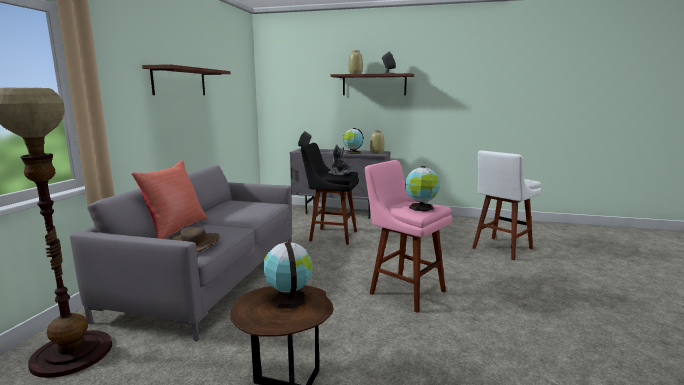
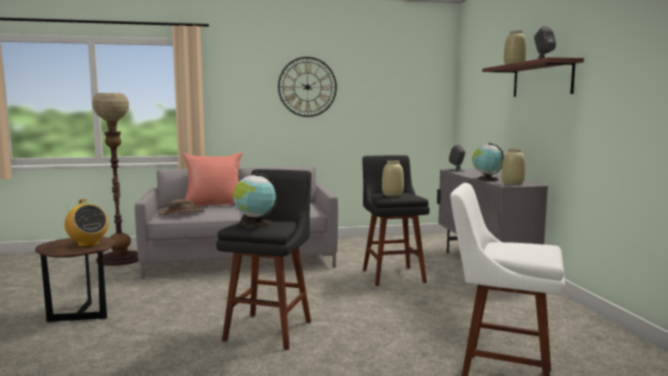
camera: 65 degrees right, 5 degrees down
(179, 82) = (307, 87): shelf -> wall clock
(288, 298) = (88, 244): globe -> radio
(339, 173) = (392, 195): plush toy -> beige vase
(404, 291) = (270, 328): pink stool -> black stool

